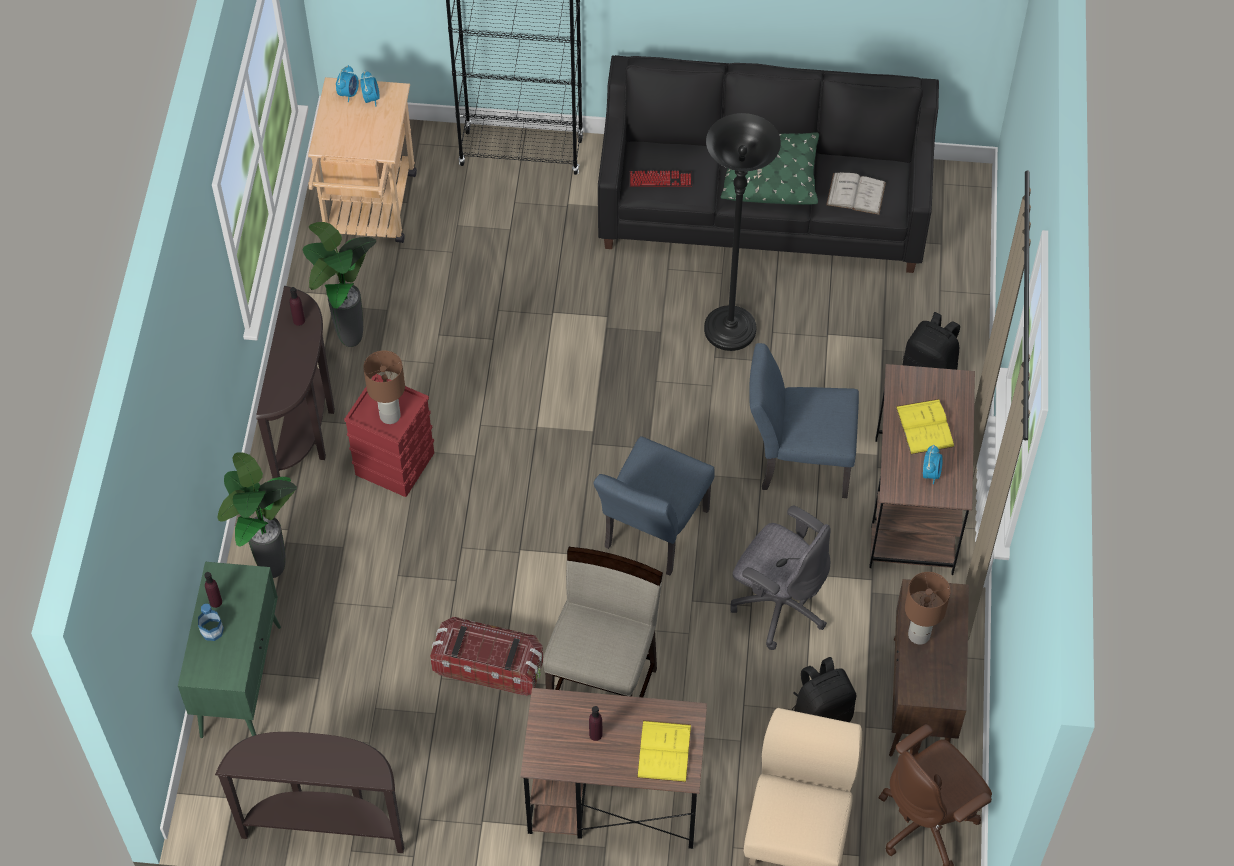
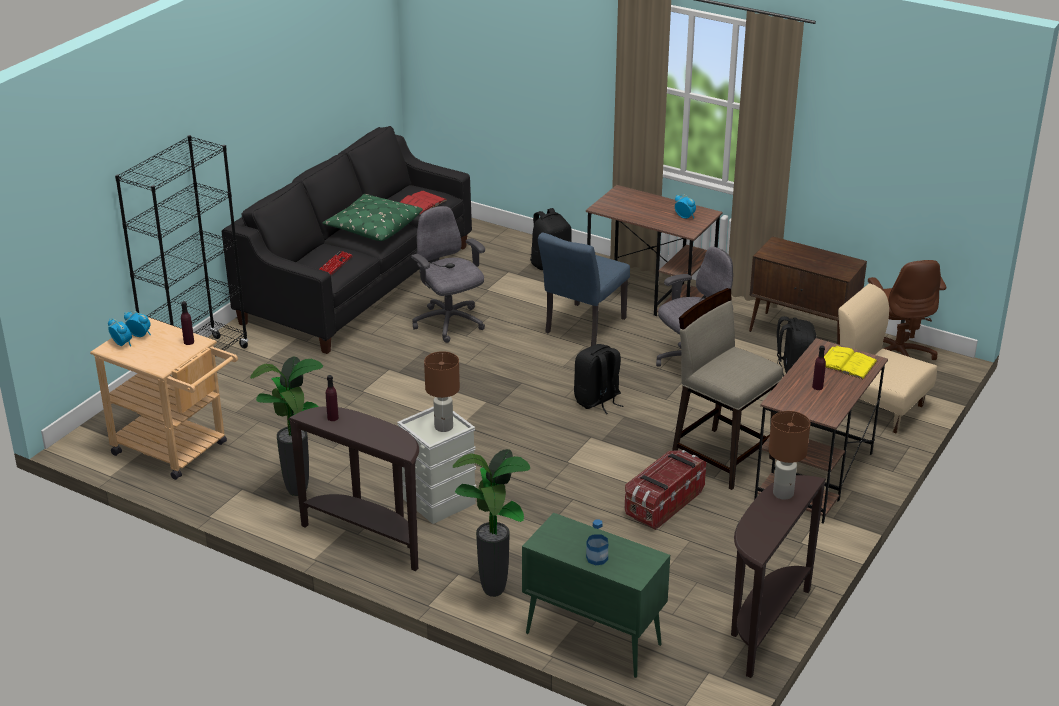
camera: 65 degrees left, 25 degrees down
(216, 602) = (568, 549): purple bottle -> purple bottle (189, 342)
(393, 464) = (438, 501): red storage box -> grey storage box
(651, 535) = (597, 401): blue chair -> black backpack
(730, 330) = (449, 324): black floor lamp -> grey office chair
(856, 194) = (421, 203): white book -> red book
(919, 634) = (800, 261): brown table lamp -> brown table lamp (782, 493)
(924, 426) = (646, 210): yellow book -> none

